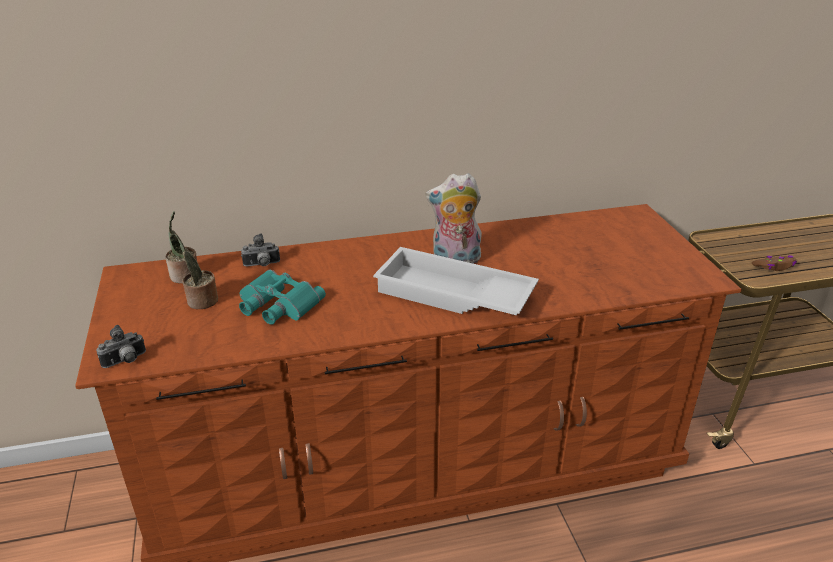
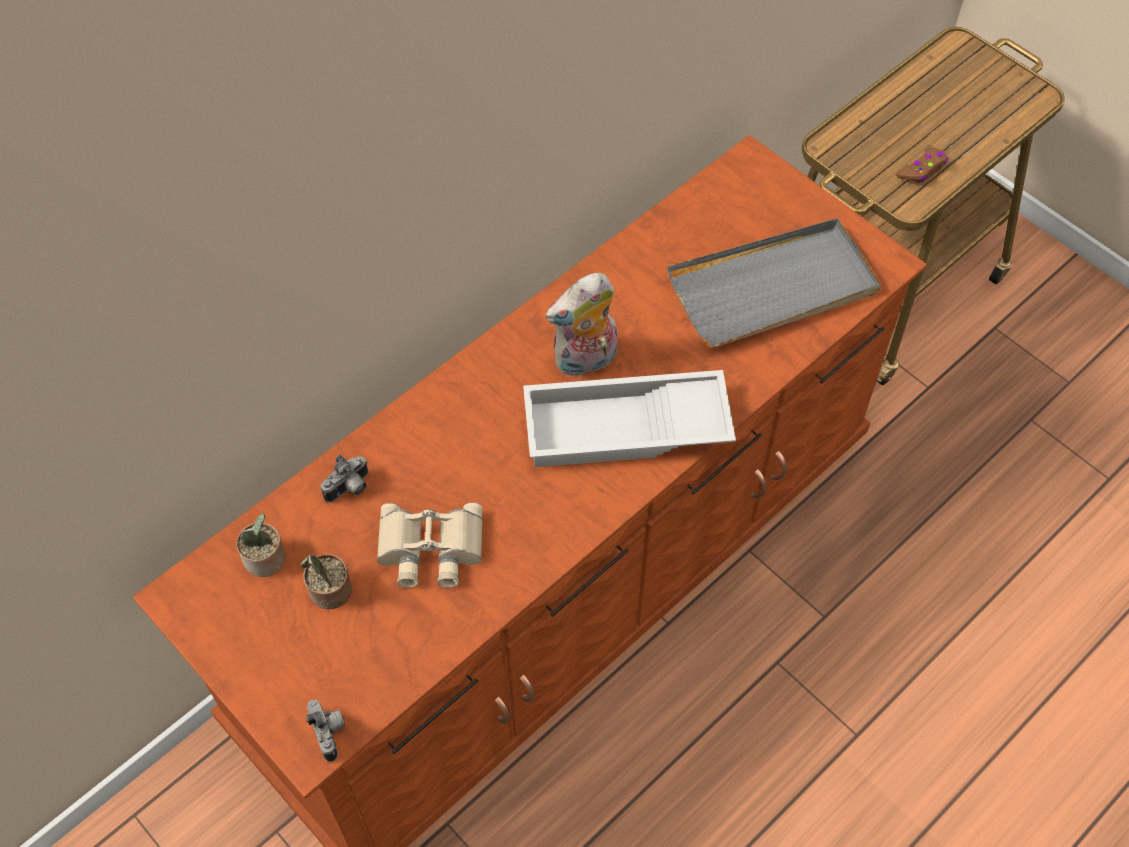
camera: 30 degrees left, 25 degrees up
(125, 361) = (330, 733): camera -> camera turned 45 degrees counterclockwise
(277, 304) = (430, 550): turquoise binoculars -> beige binoculars
(612, 266) = (774, 288): none -> grey tray

